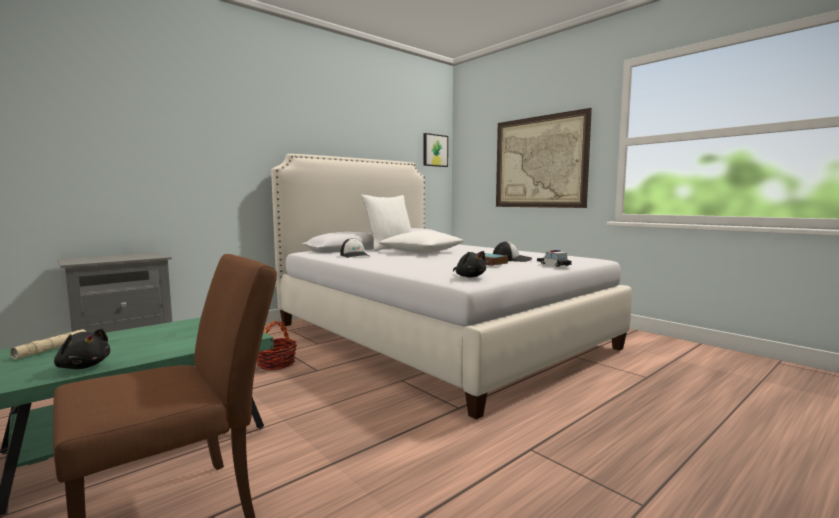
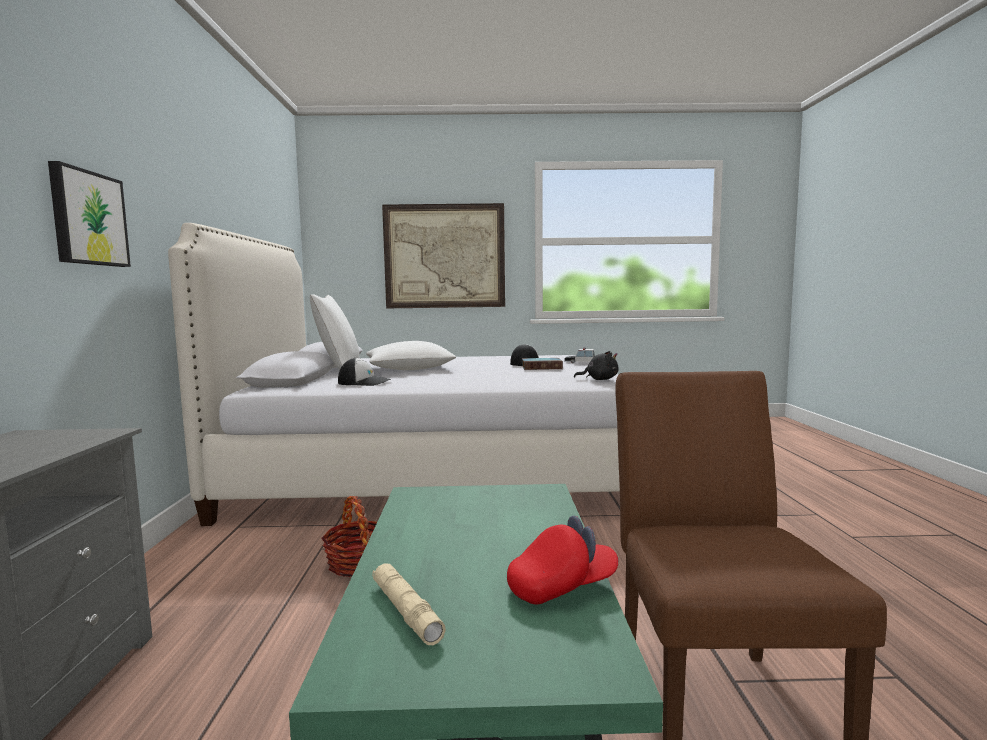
camera: 50 degrees left, 0 degrees up
(83, 366) = (562, 587): black plush toy -> red cap
(434, 150) = (291, 231): picture -> picture (88, 218)

